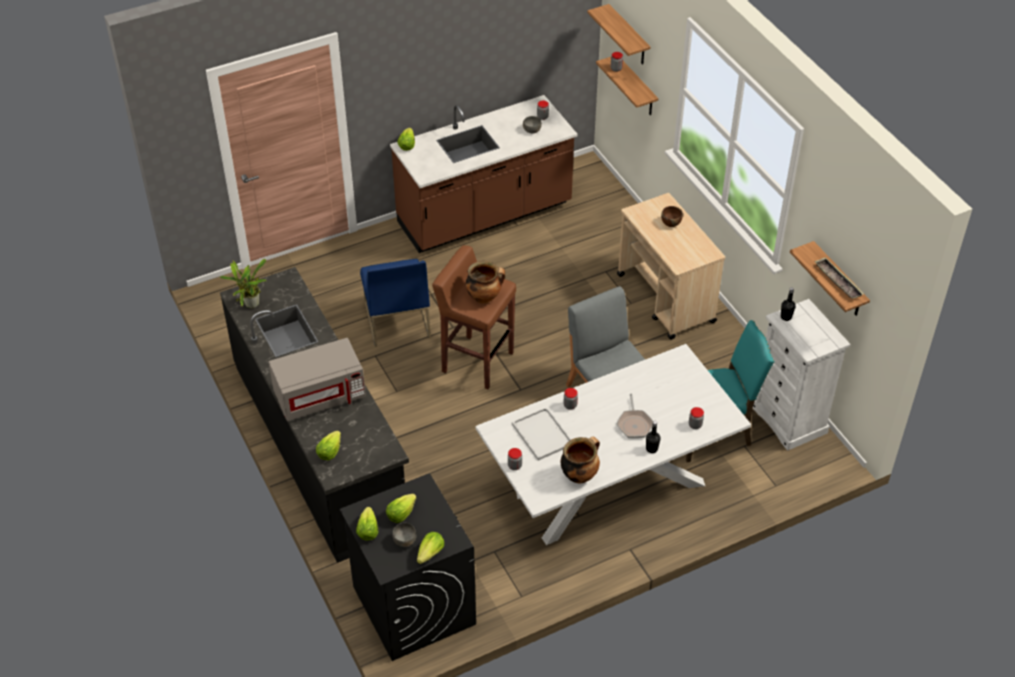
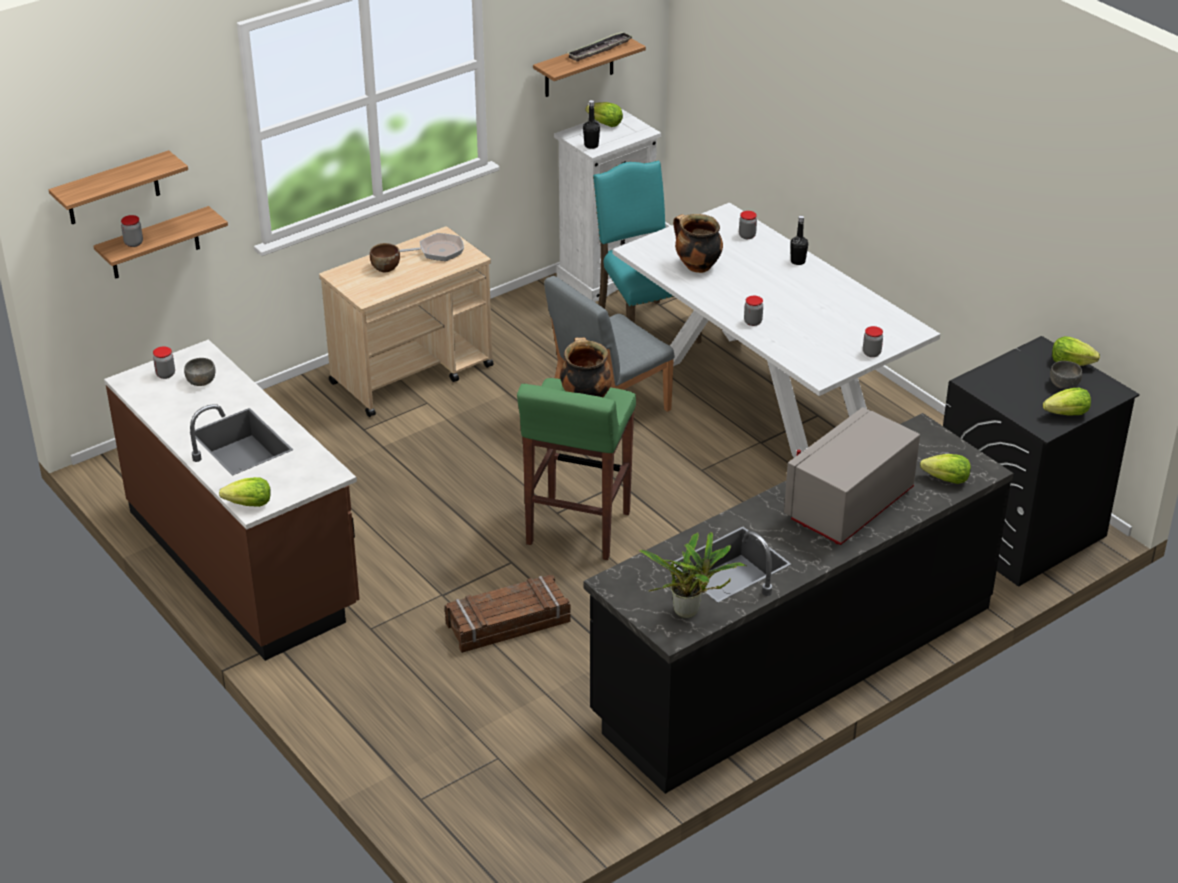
camera: 100 degrees left, 10 degrees down
(320, 395) = (849, 506): grey microwave -> grey microwave turned 105 degrees counterclockwise
(396, 320) = (508, 623): blue chair -> crate
(401, 514) = (1026, 393): lettuce -> lettuce (605, 124)
(476, 361) = (577, 529): brown stool -> green stool
(543, 435) = (811, 337): white tray -> none
(579, 475) = (862, 306): cooking pot -> cooking pot (696, 266)
(634, 424) = (764, 275): frying pan -> frying pan (437, 251)

